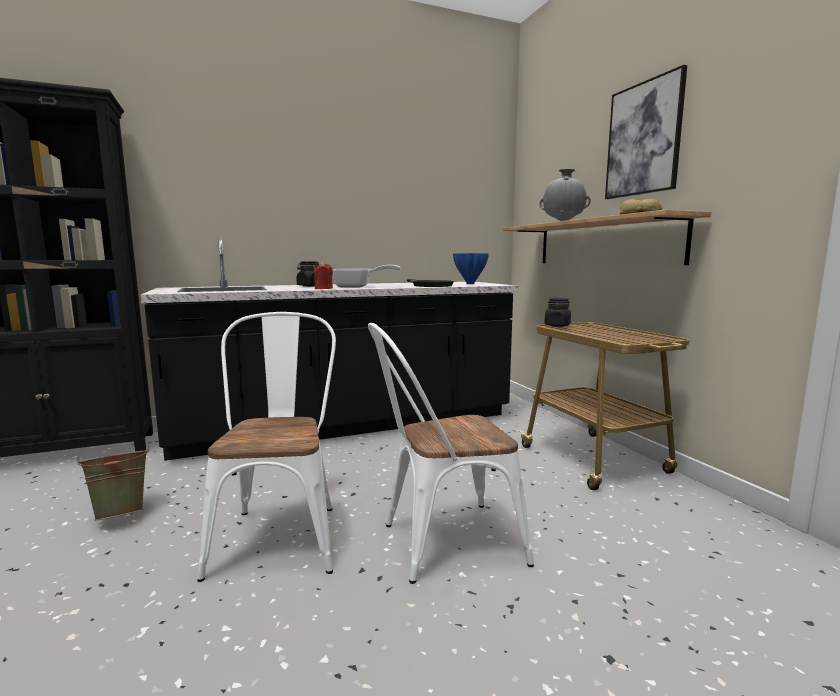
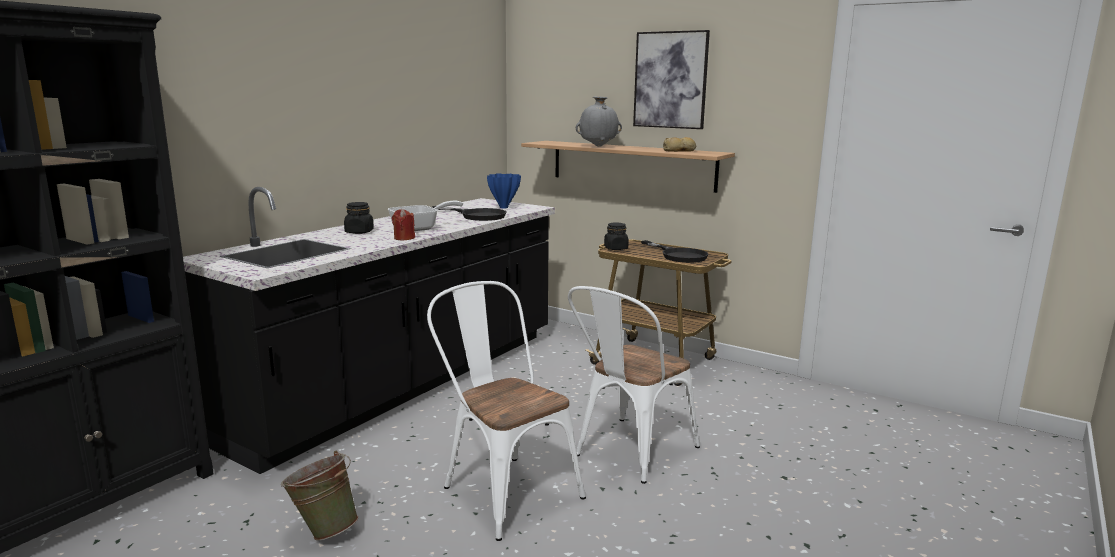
camera: 35 degrees left, 5 degrees up
(620, 336) = (679, 255): none -> black frying pan

